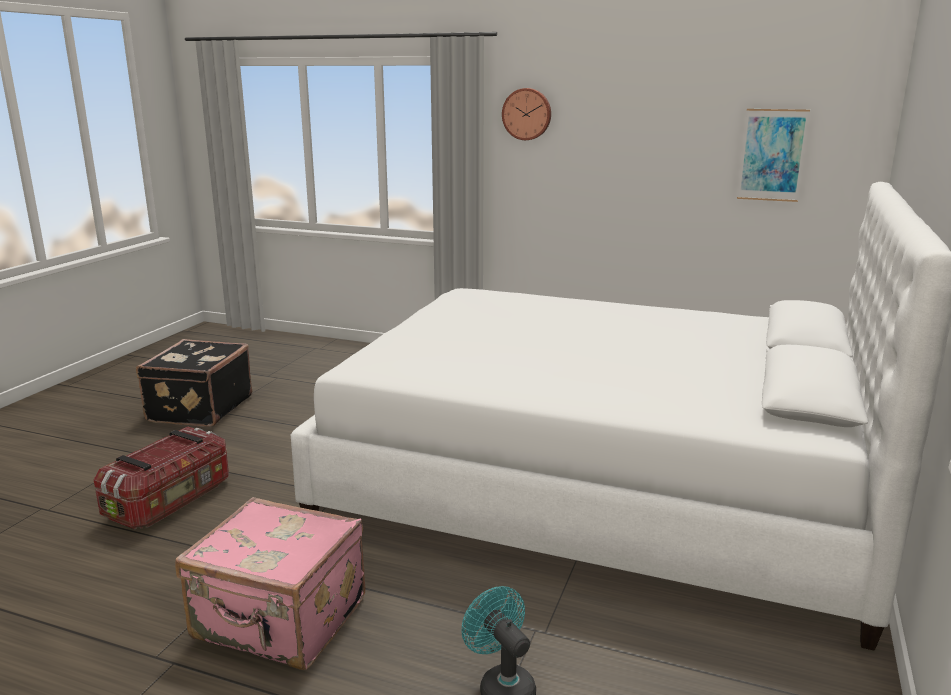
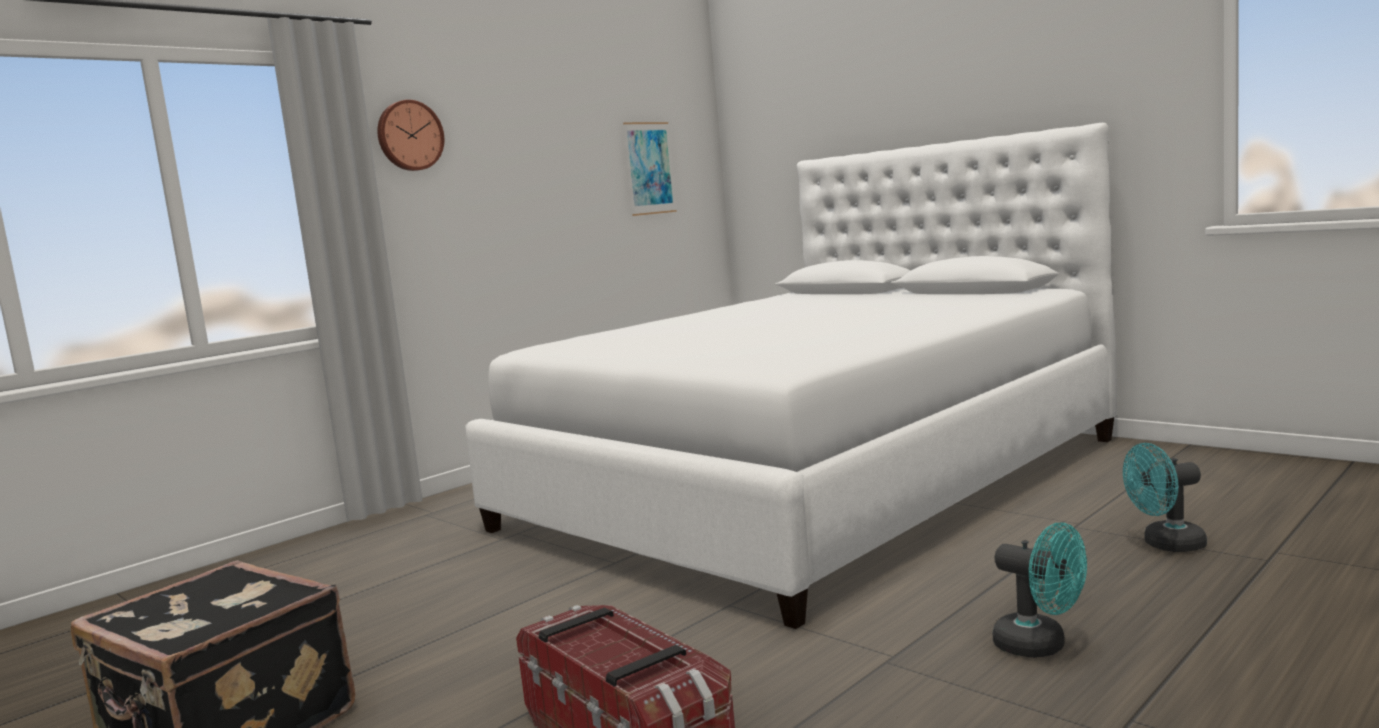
camera: 65 degrees left, 10 degrees down
(280, 621) = (1040, 646): pink suitcase -> turquoise fan

